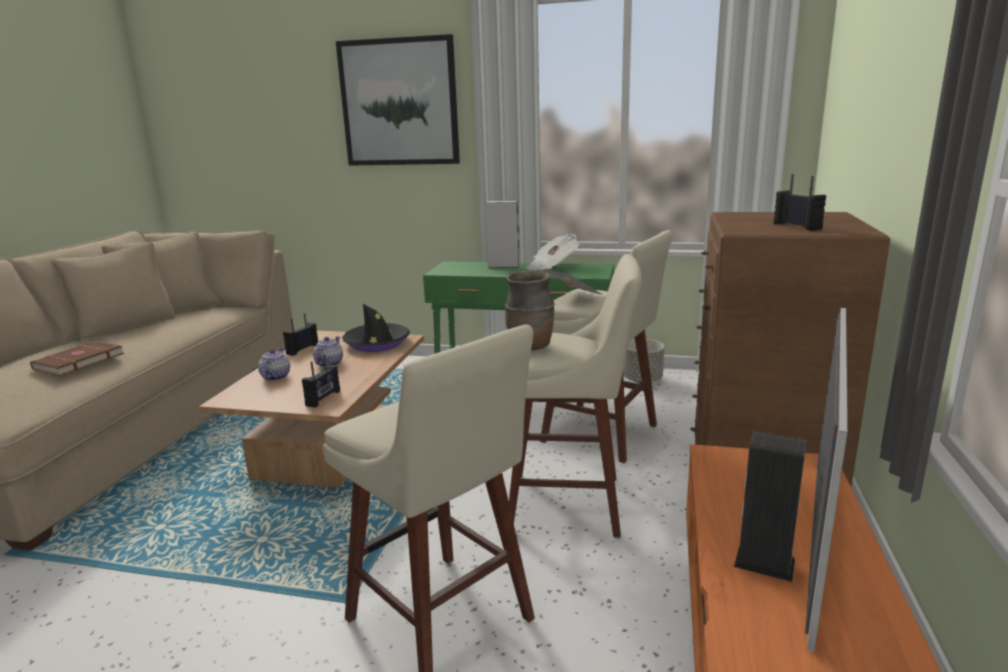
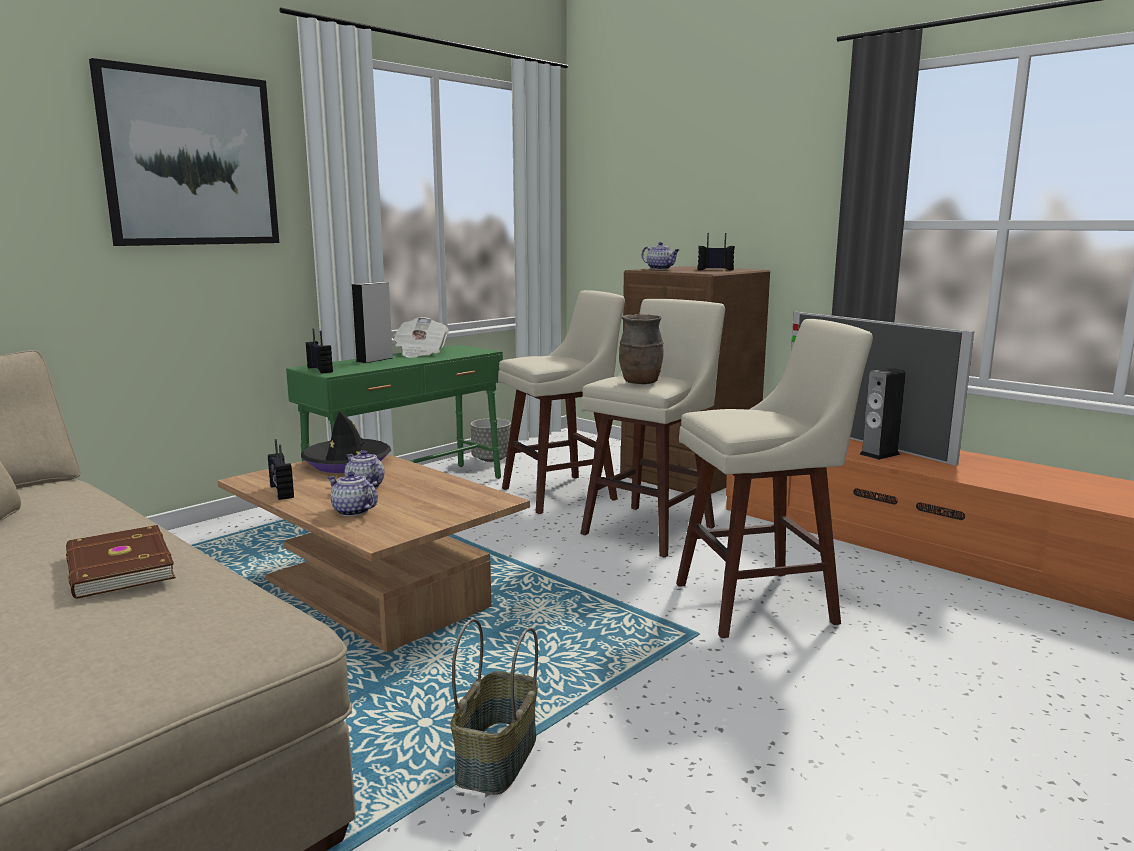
camera: 60 degrees left, 5 degrees down
(120, 571) = (498, 759): none -> basket
(323, 398) = (469, 500): radio -> radio (320, 370)
(573, 298) = (538, 362): newspaper -> none
(756, 215) = (660, 269): none -> teapot

